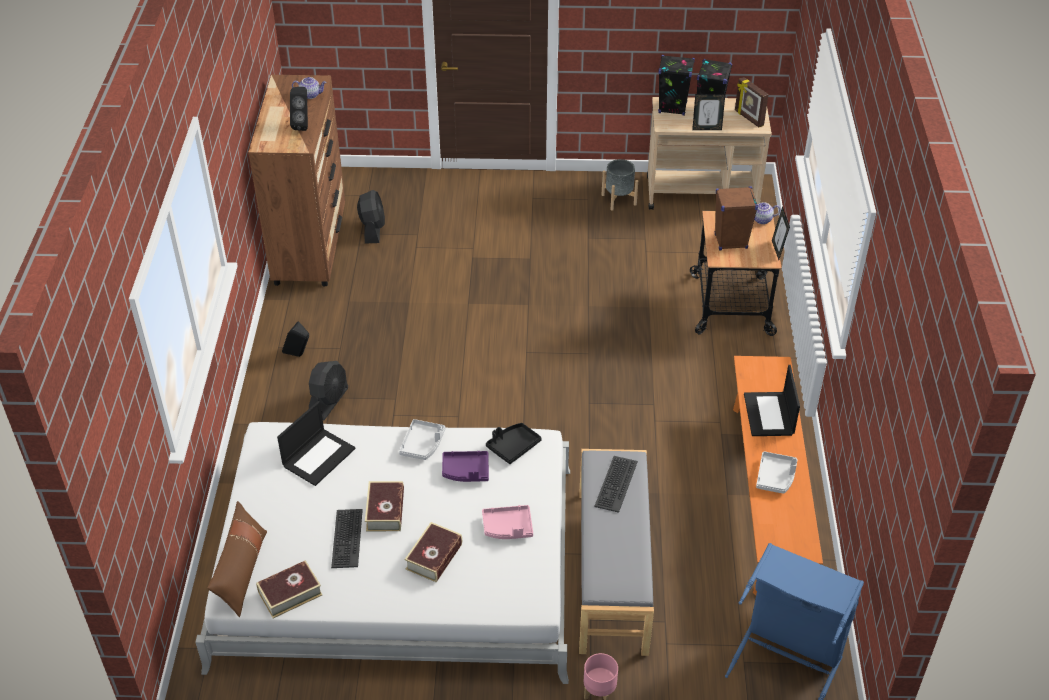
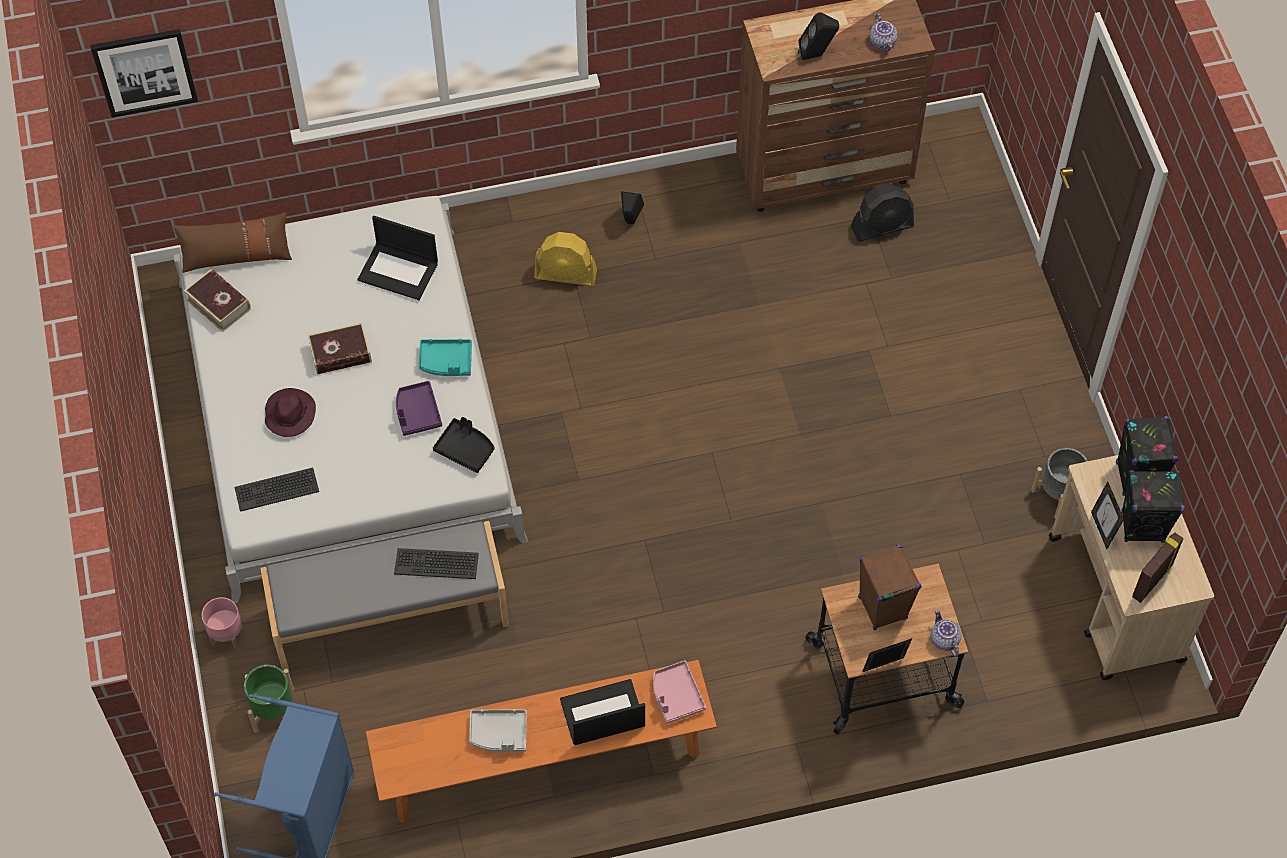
camera: 75 degrees right, 15 degrees up
(116, 467) = (144, 71): none -> picture
(329, 401) = (565, 274): black fan -> yellow fan
(346, 538) = (296, 330): keyboard -> keyboard (276, 489)
(423, 444) = (446, 362): grey tray -> turquoise tray
(434, 557) = (290, 413): book -> purple hat
(508, 527) = (346, 472): pink tray -> pink tray (676, 696)
(683, 668) = (274, 710): none -> green planter

